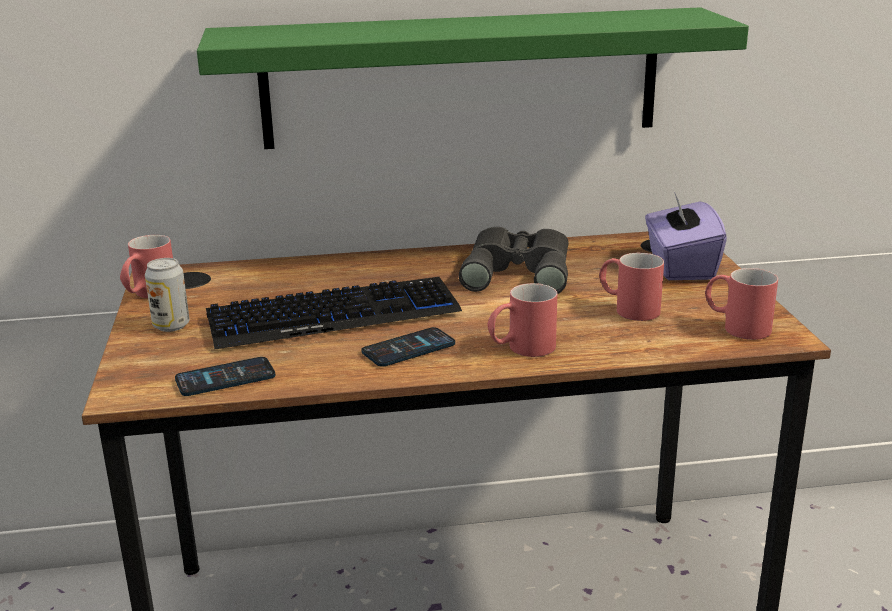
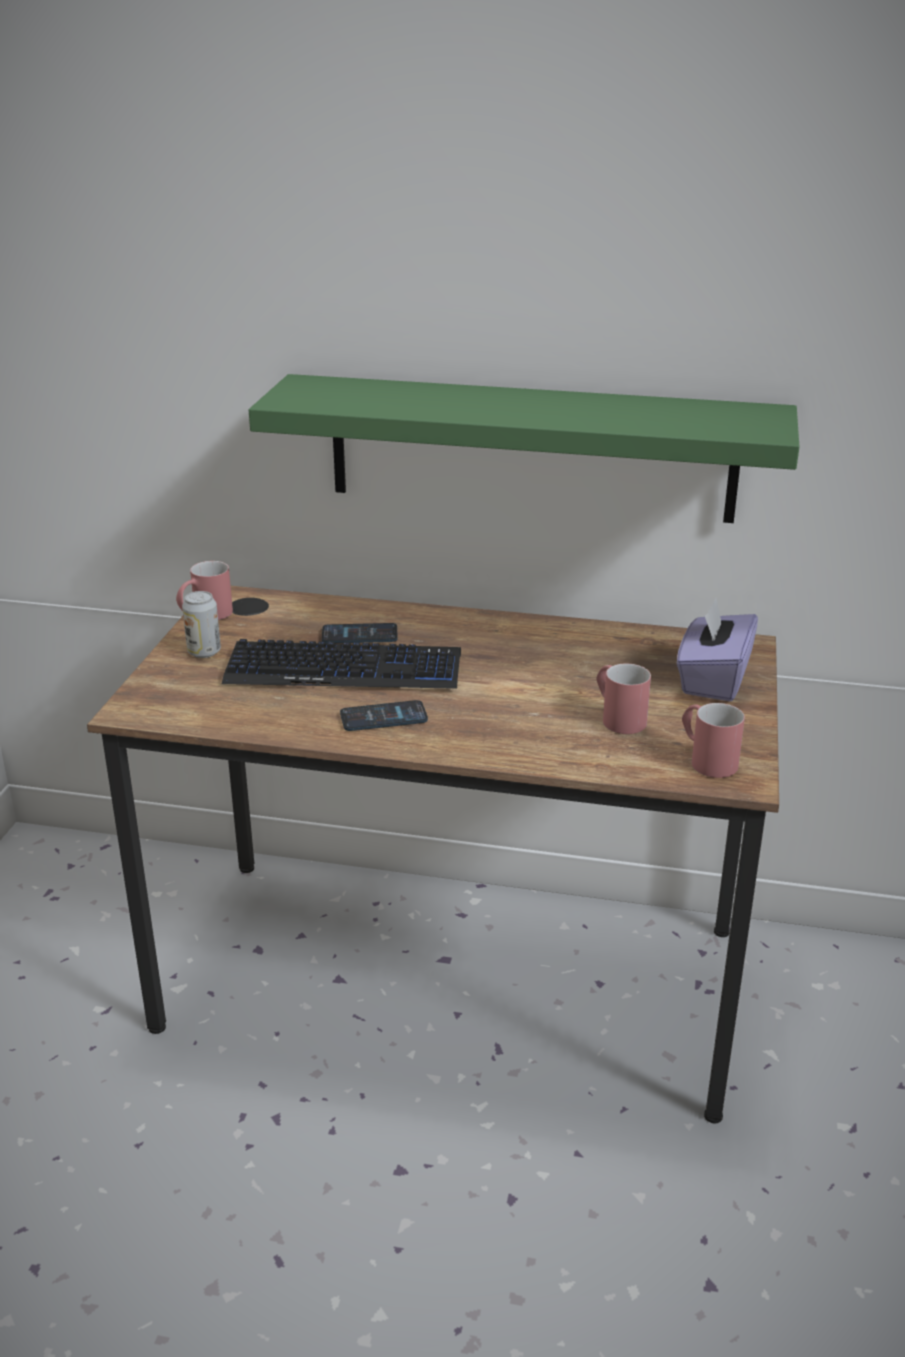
camera: 20 degrees right, 5 degrees up
(225, 378) = (214, 714): phone -> phone (359, 635)
(519, 270) = (549, 653): grey binoculars -> none
(521, 349) = (481, 739): red mug -> none

